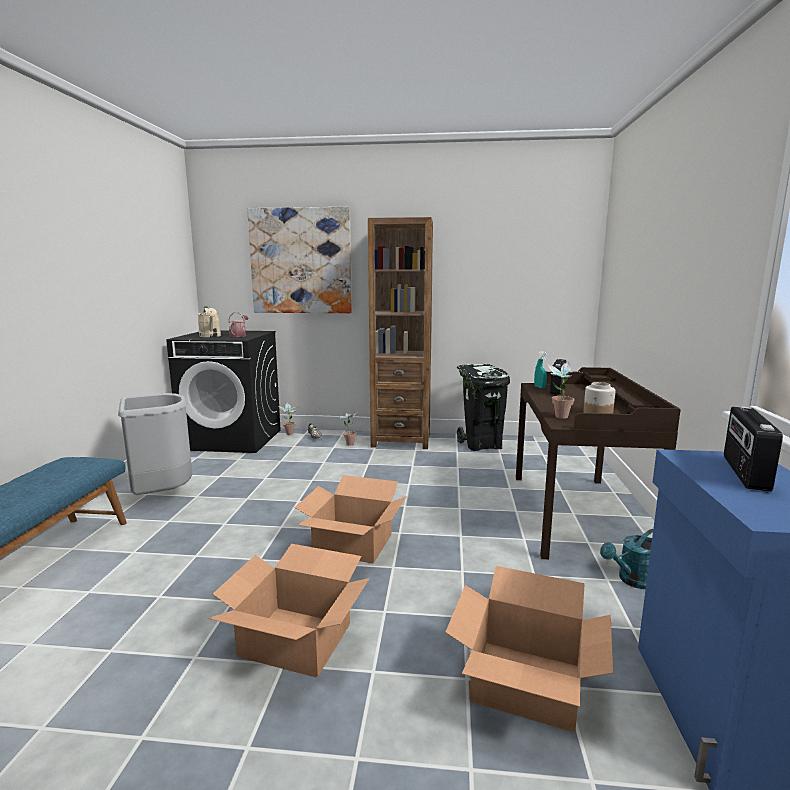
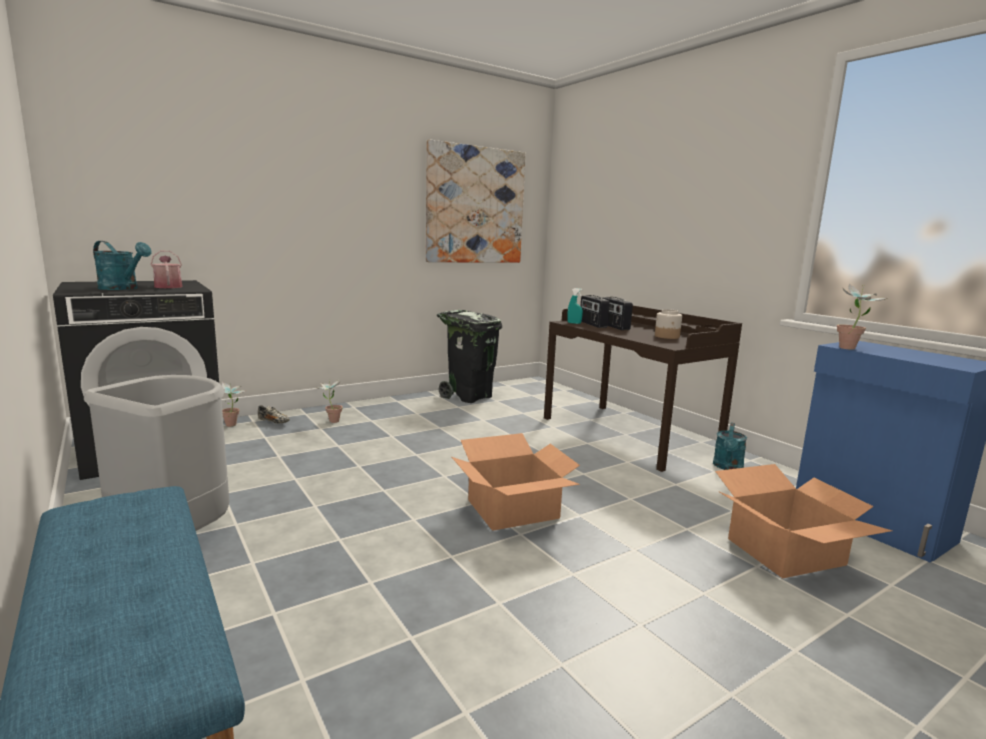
camera: 40 degrees left, 0 degrees up
(210, 336) = (123, 288): beige watering can -> turquoise watering can
(296, 639) = (613, 602): cardboard box -> none
(301, 261) = (231, 181): picture -> picture (475, 205)
(401, 440) = (385, 407): brown bookcase -> none
(560, 418) = (656, 342): potted plant -> potted plant (850, 349)
(744, 473) = (885, 349): radio -> radio (613, 326)

